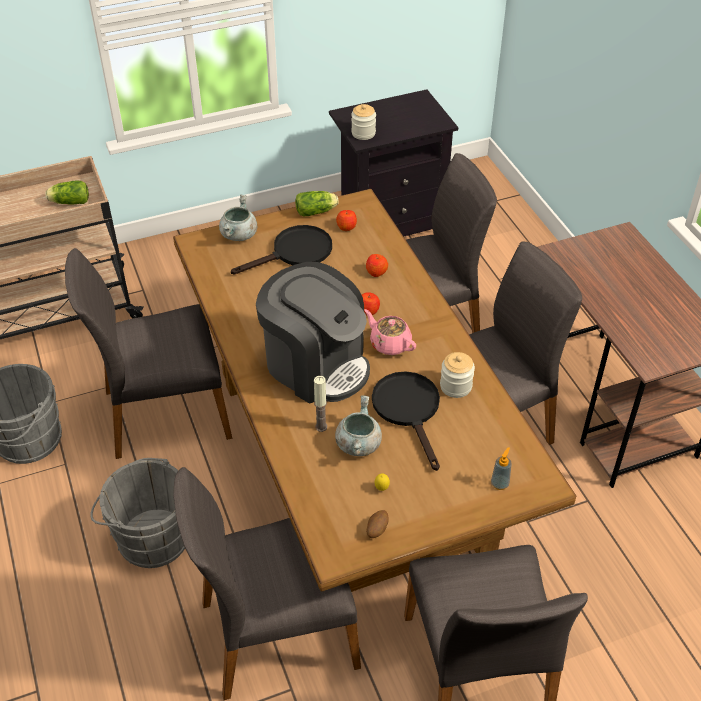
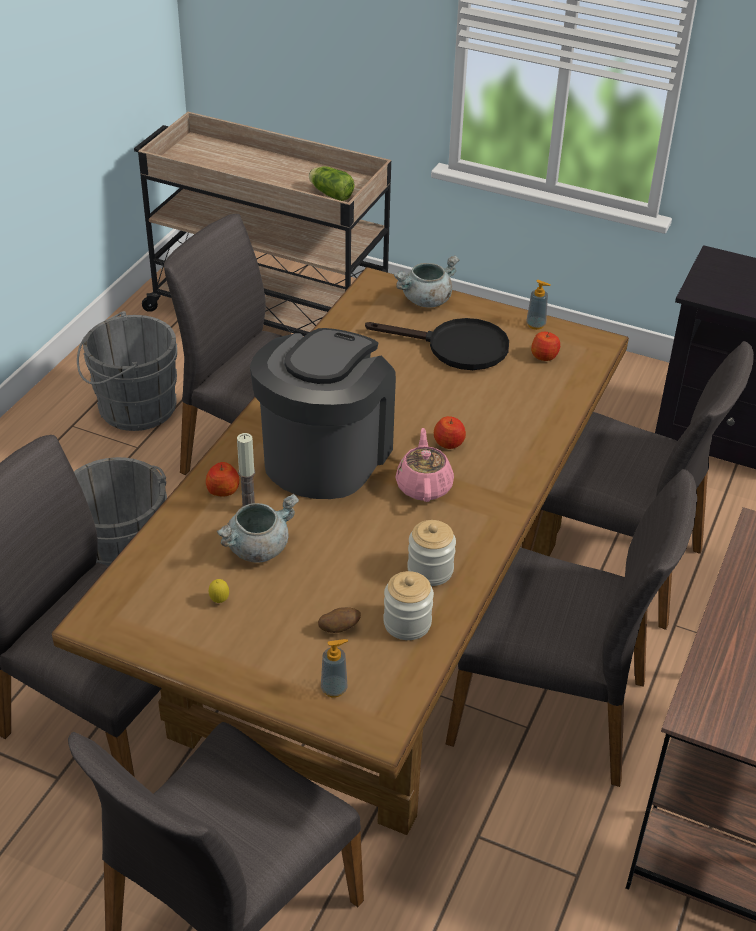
camera: 45 degrees right, 5 degrees down
(316, 365) = (325, 455): coffee machine -> coffee machine turned 150 degrees counterclockwise
(317, 211) = (535, 325): lettuce -> soap dispenser
(363, 133) = (709, 286): jar -> jar (407, 623)
(376, 272) = (512, 414): apple -> apple (223, 490)
(376, 529) = (161, 630): potato -> potato (339, 628)
(409, 410) = (350, 556): black frying pan -> none

